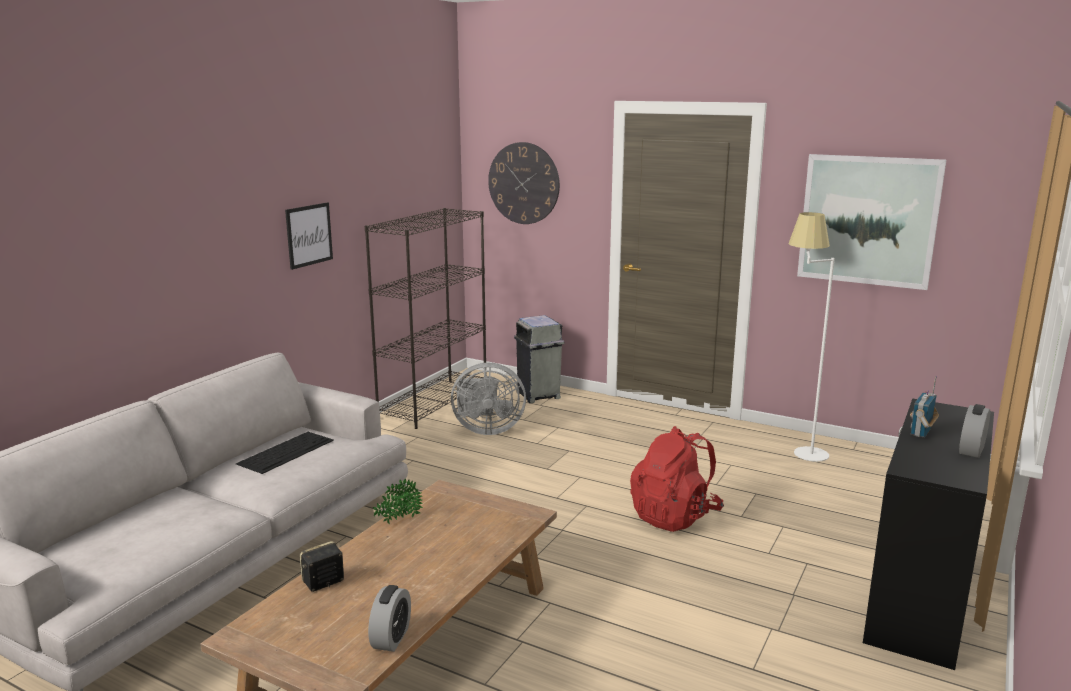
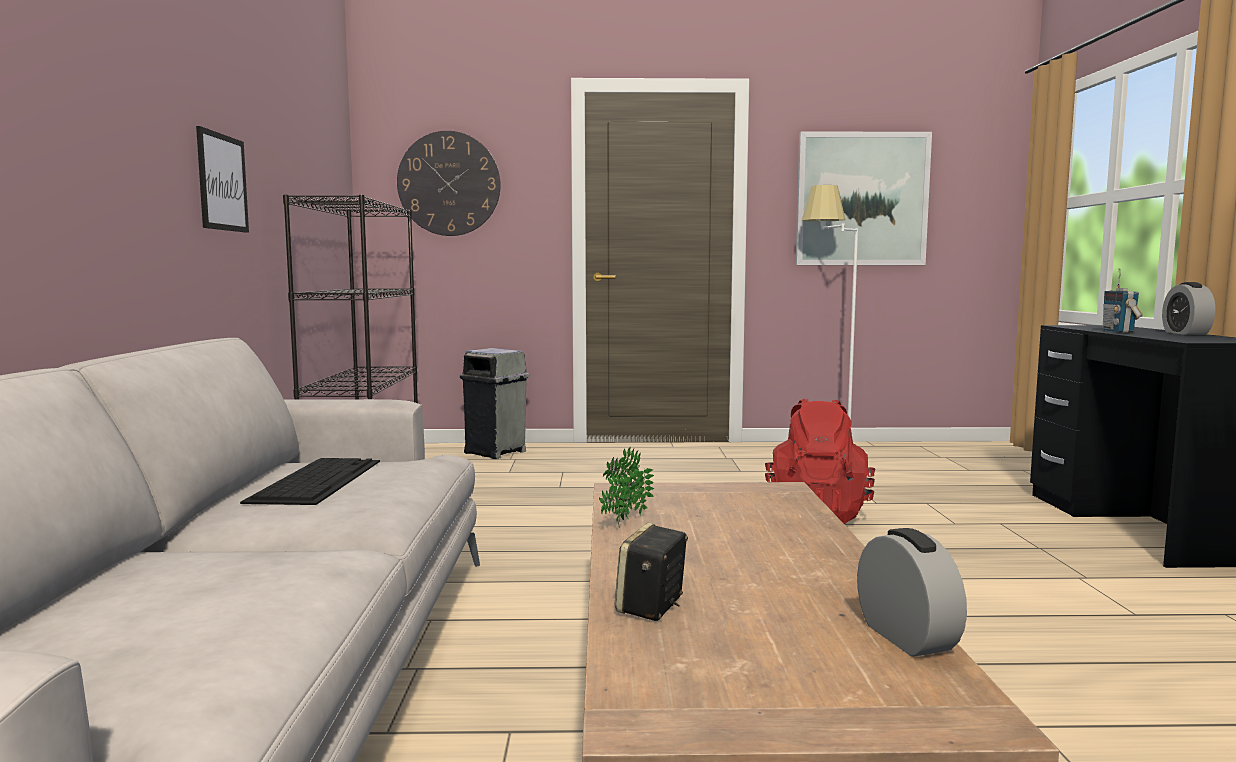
camera: 30 degrees left, 10 degrees down
(486, 429) = (475, 486): grey fan -> none

